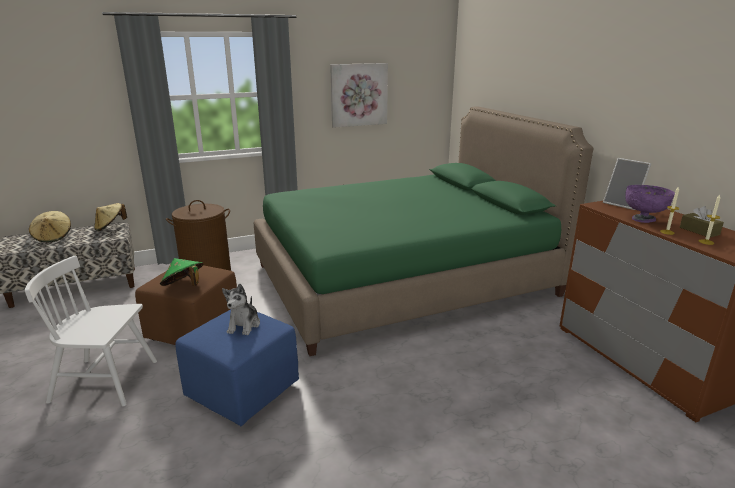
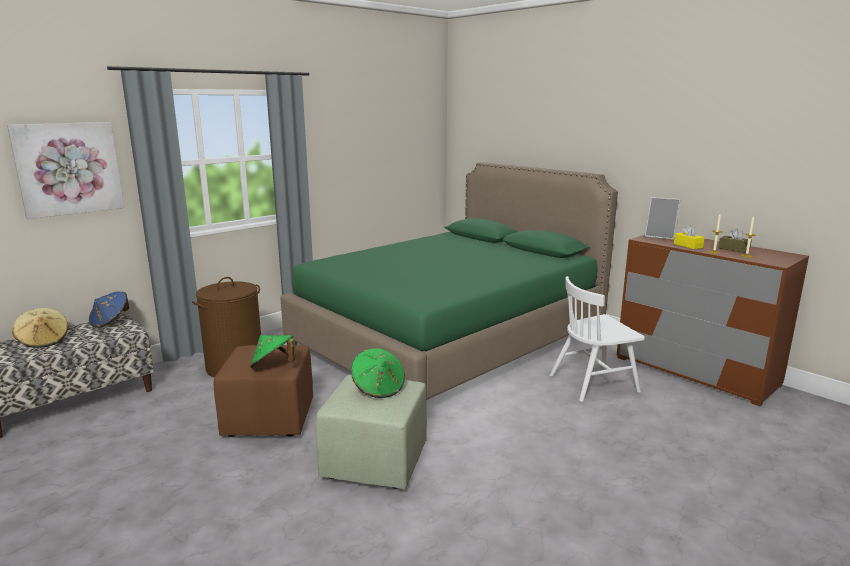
camera: 20 degrees left, 5 degrees down
(105, 381) = (210, 486): white chair -> white chair (593, 383)
(110, 227) = (110, 321): beige hat -> blue hat
(243, 390) = (375, 461): blue ottoman -> green ottoman
(244, 325) = (378, 388): plush toy -> green hat
(358, 95) = (364, 155): picture -> picture (68, 168)
(643, 219) = (688, 245): purple bowl -> yellow tissue box

